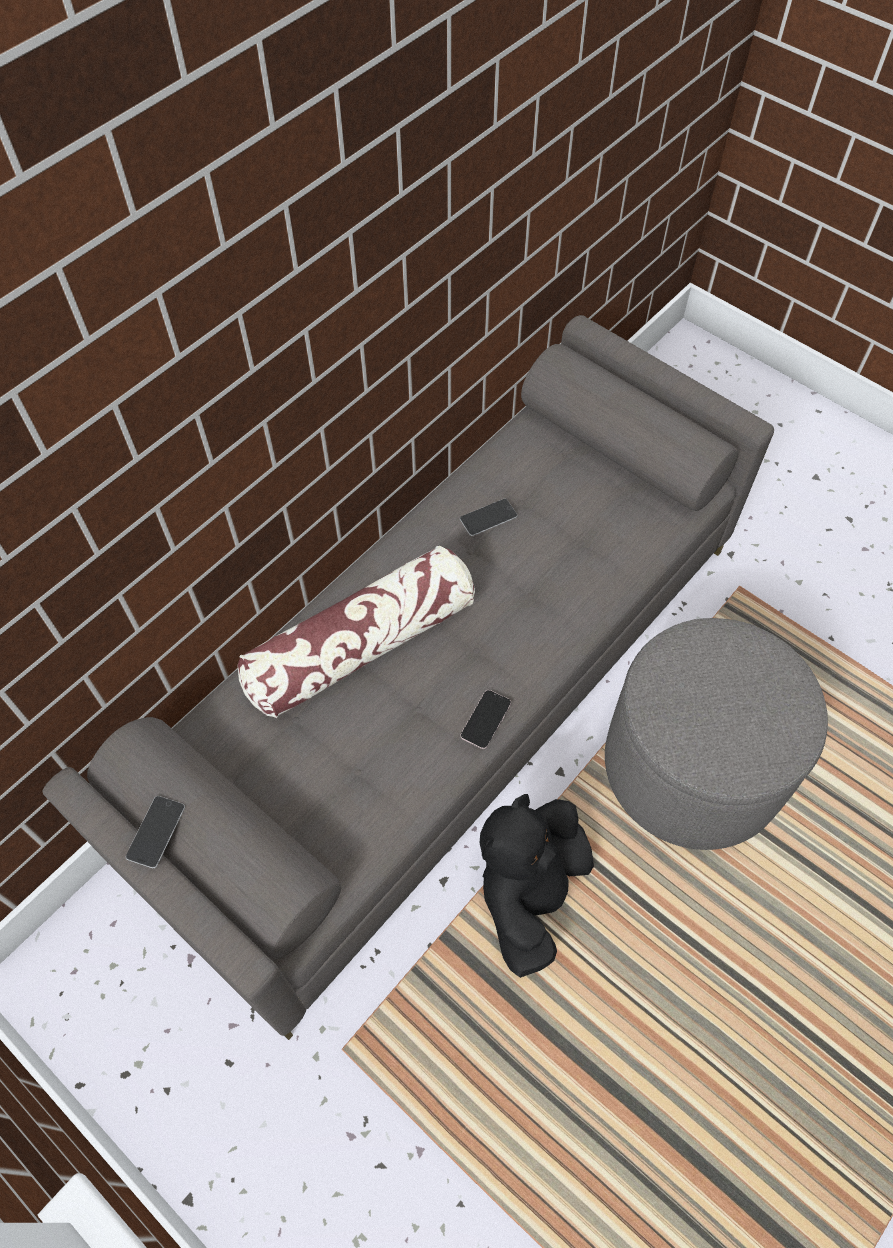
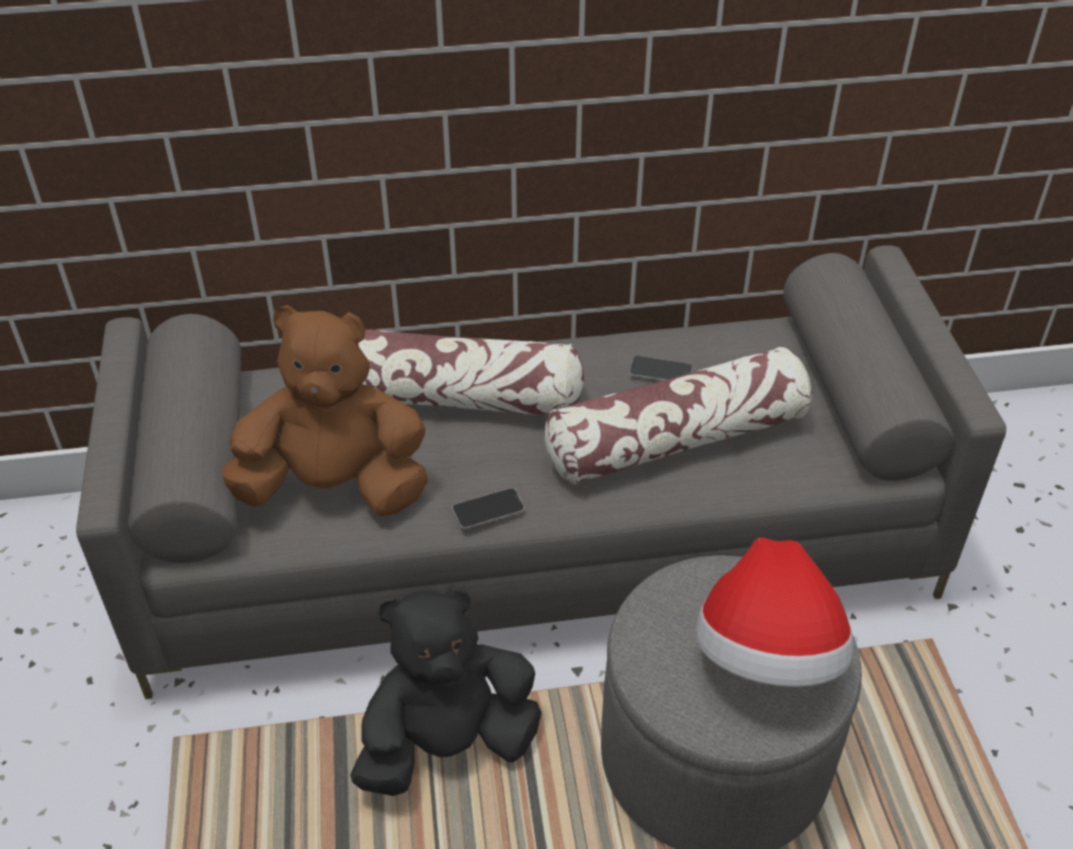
camera: 40 degrees right, 15 degrees down
(156, 831) = (140, 387): phone -> none
(356, 786) = (334, 487): none -> brown plush toy
(552, 568) = (677, 439): none -> pillow
(752, 691) = (768, 655): none -> hat

